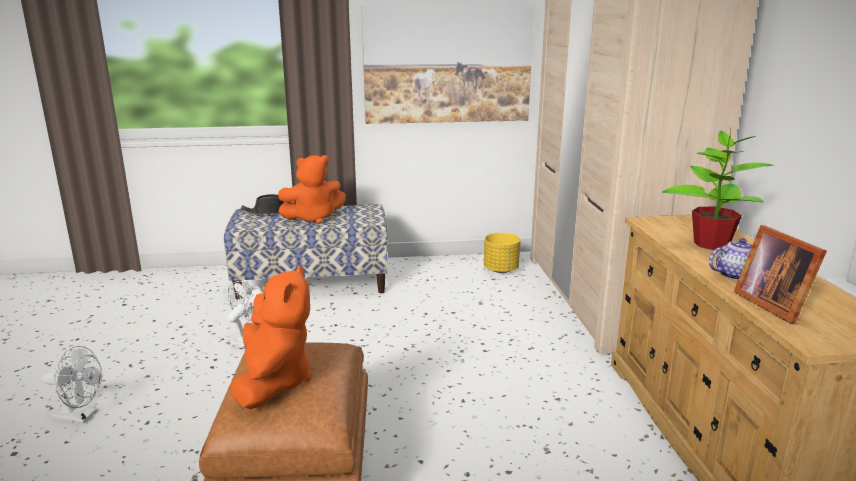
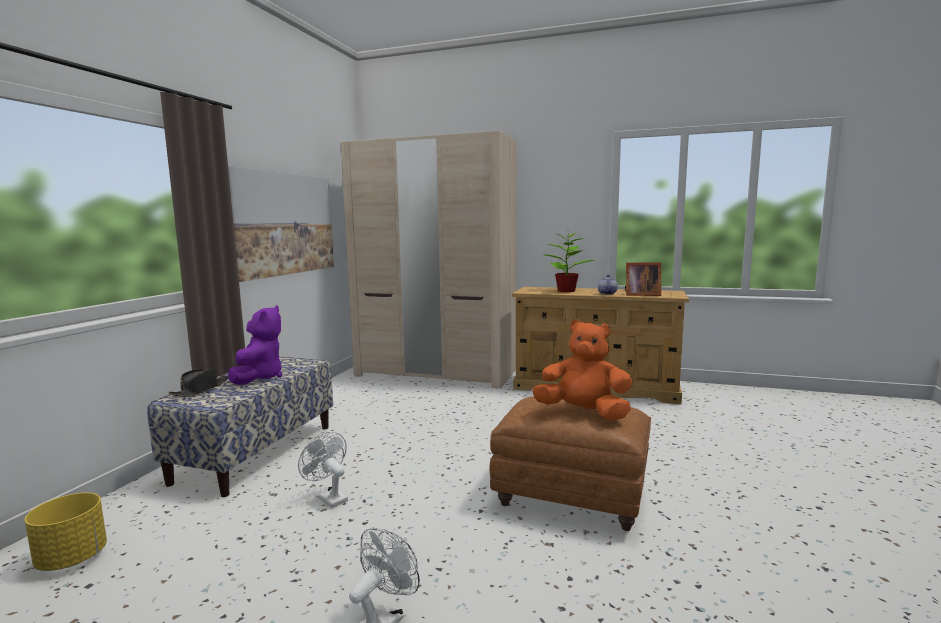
camera: 65 degrees left, 10 degrees down
(313, 218) = (259, 377): orange plush toy -> purple plush toy
(501, 270) = (355, 386): yellow planter -> yellow planter (73, 559)

